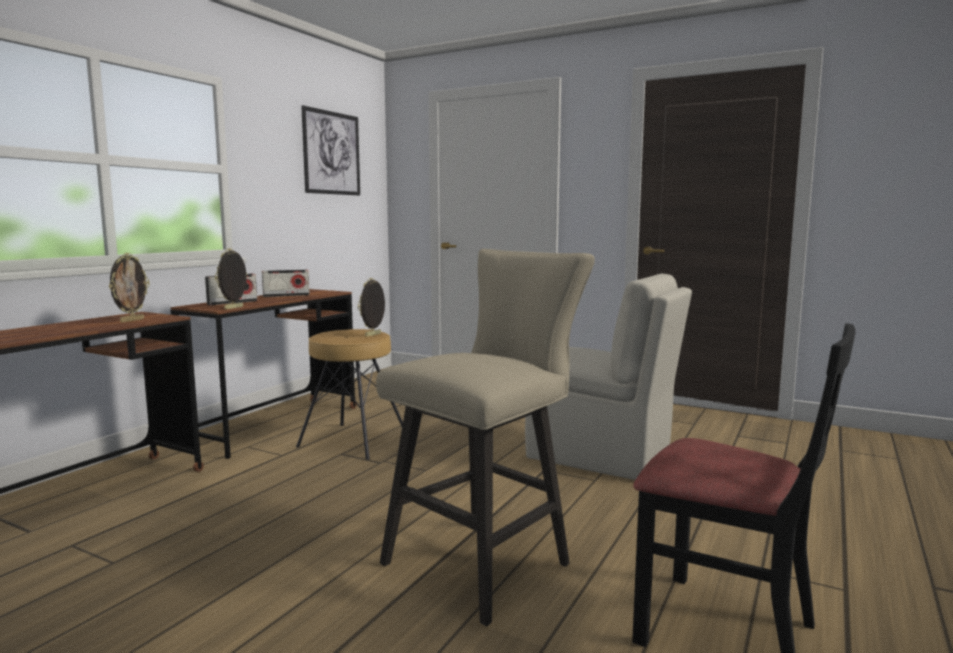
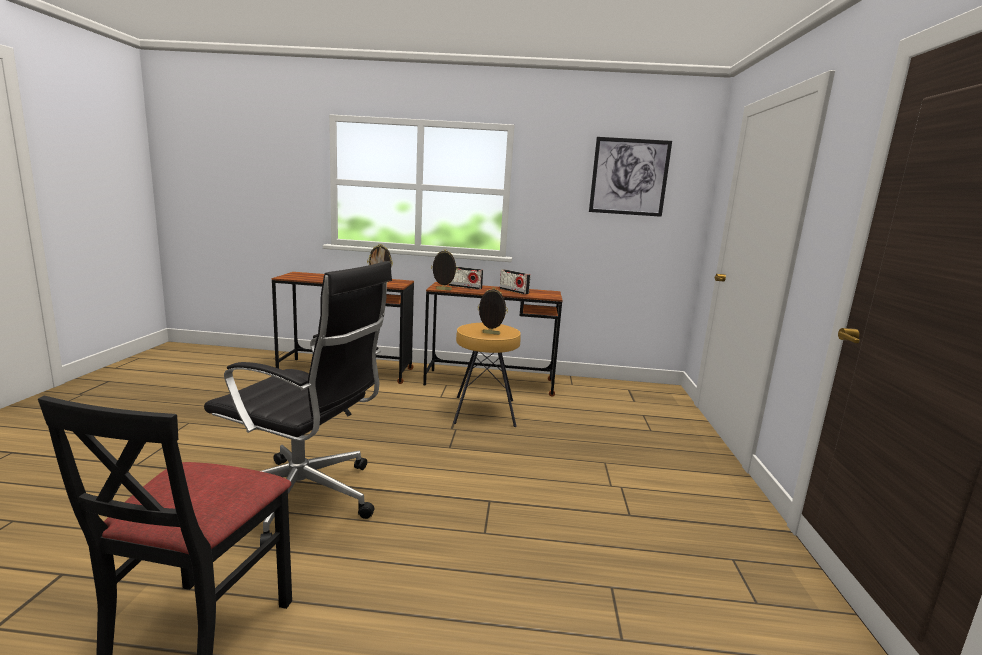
camera: 65 degrees right, 5 degrees up
(486, 560) = (305, 499): beige stool -> black office chair
(602, 456) = (553, 531): beige chair -> none

